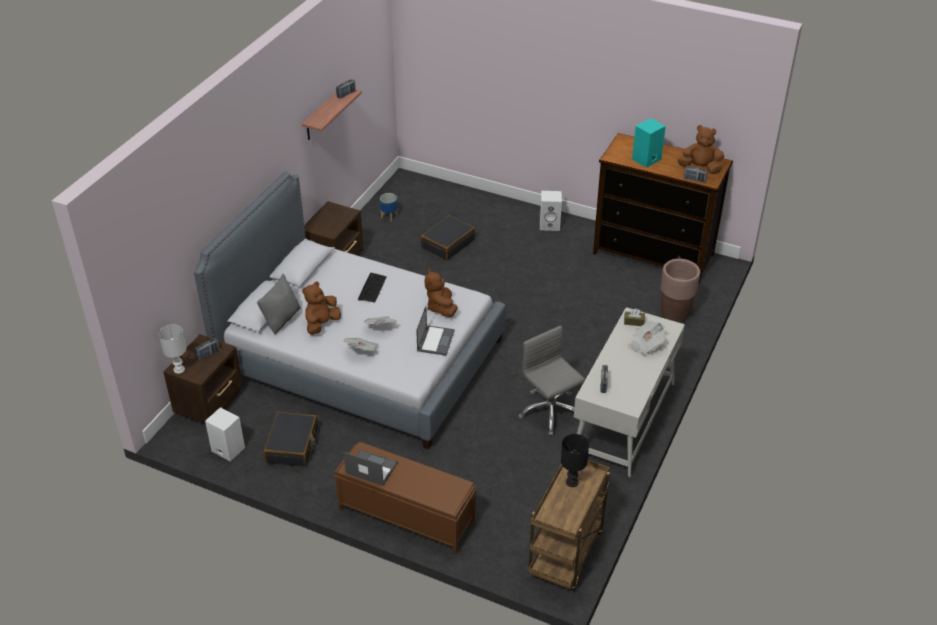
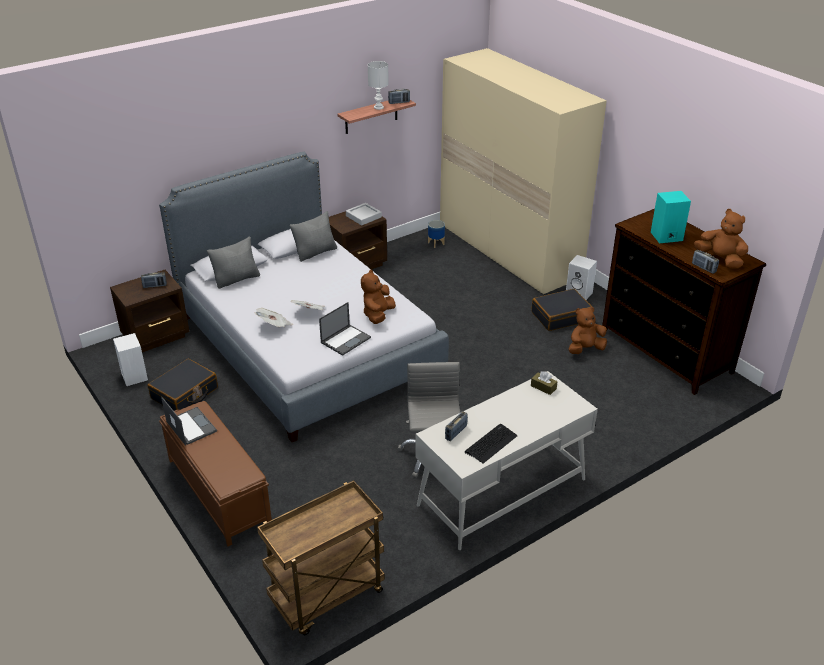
camera: 30 degrees right, 5 degrees down
(179, 369) = (122, 289): white table lamp -> white table lamp (379, 107)
(321, 324) = (264, 294): brown plush toy -> brown plush toy (585, 349)
(329, 266) = (315, 252): none -> grey pillow
(337, 214) = (363, 216): none -> grey tray
(372, 288) = (334, 280): keyboard -> keyboard (491, 444)
(447, 244) = (467, 280): black suitcase -> black suitcase (560, 316)
(458, 202) = (508, 250): none -> beige wardrobe
(572, 482) = (336, 512): black table lamp -> none
(645, 345) = (535, 413): newspaper -> none
(674, 315) = (641, 414): brown planter -> none

